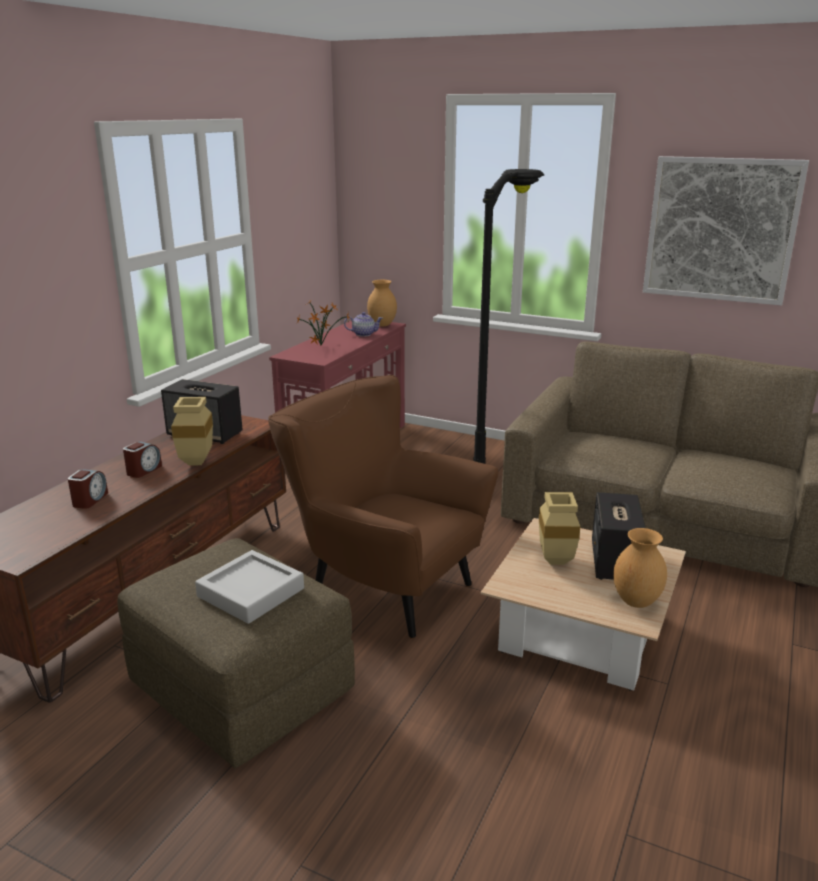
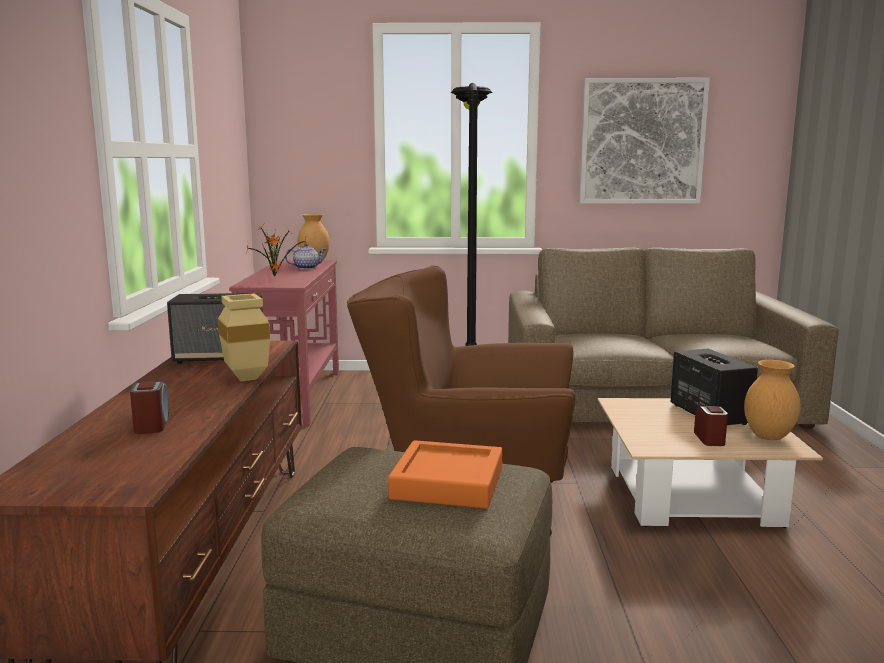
camera: 25 degrees left, 10 degrees down
(144, 470) = (187, 392): alarm clock -> alarm clock (710, 439)
(251, 592) = (447, 483): grey tray -> orange tray
(557, 562) = (665, 423): beige vase -> none

